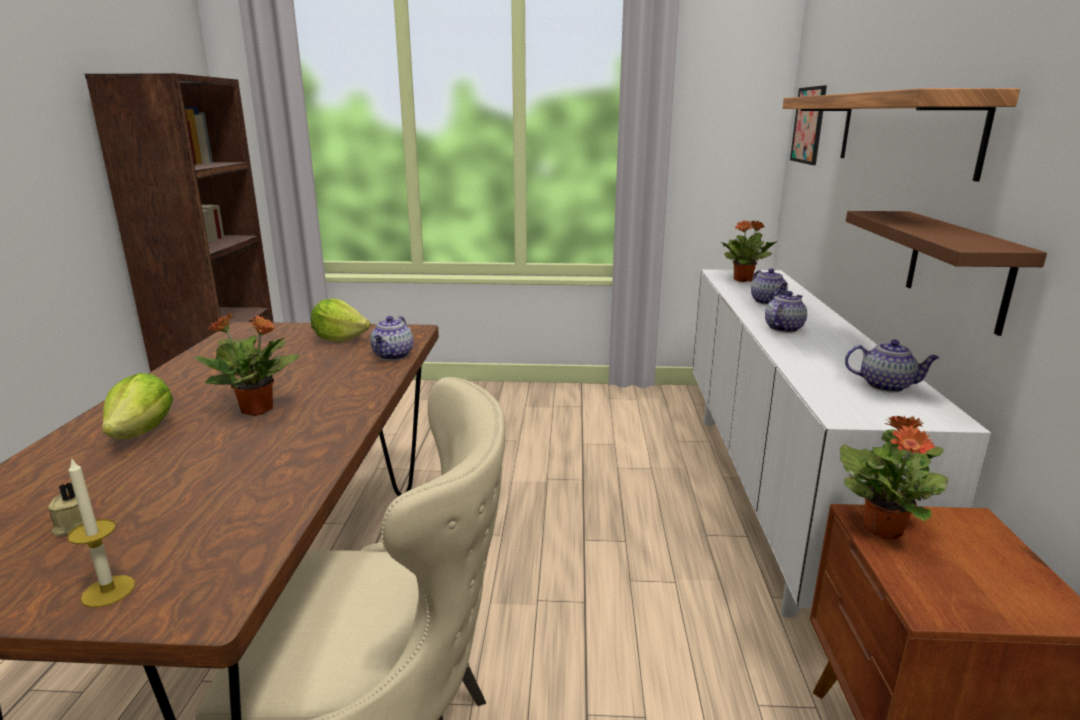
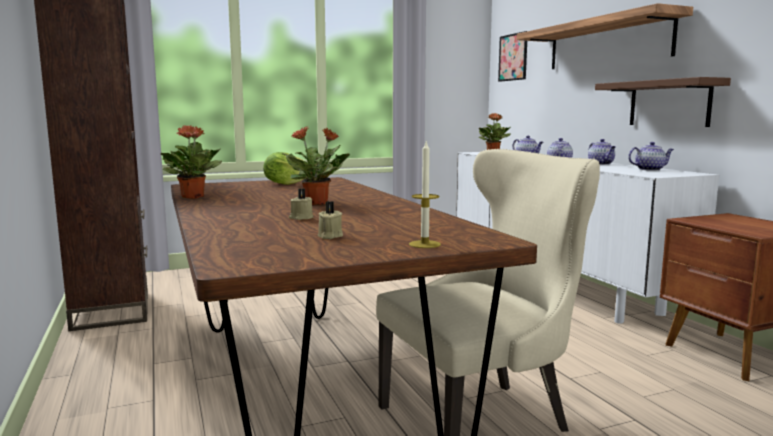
camera: 25 degrees left, 10 degrees down
(142, 432) = (258, 214): lettuce -> none
(157, 455) = (301, 218): none -> beige candle
(393, 356) = (346, 185): teapot -> teapot (601, 164)
(883, 528) = (701, 221): potted plant -> potted plant (193, 197)

